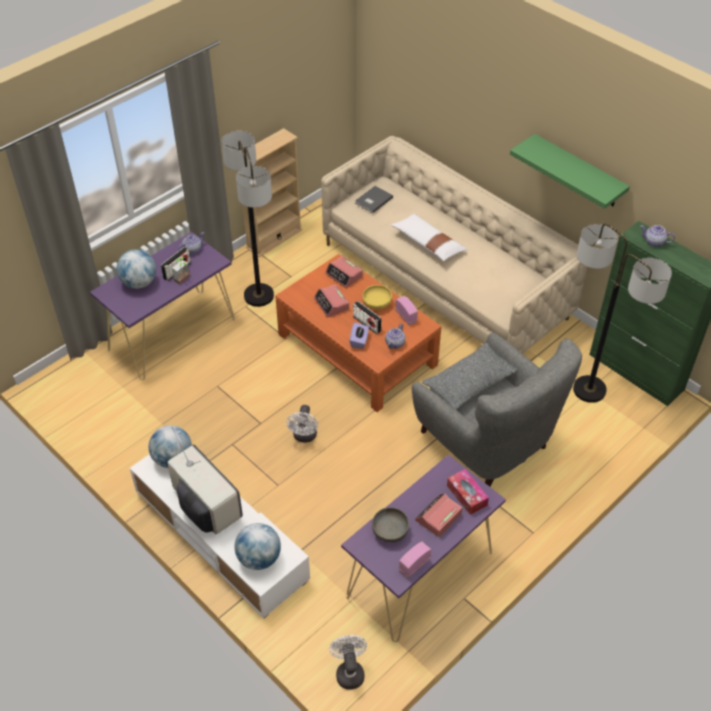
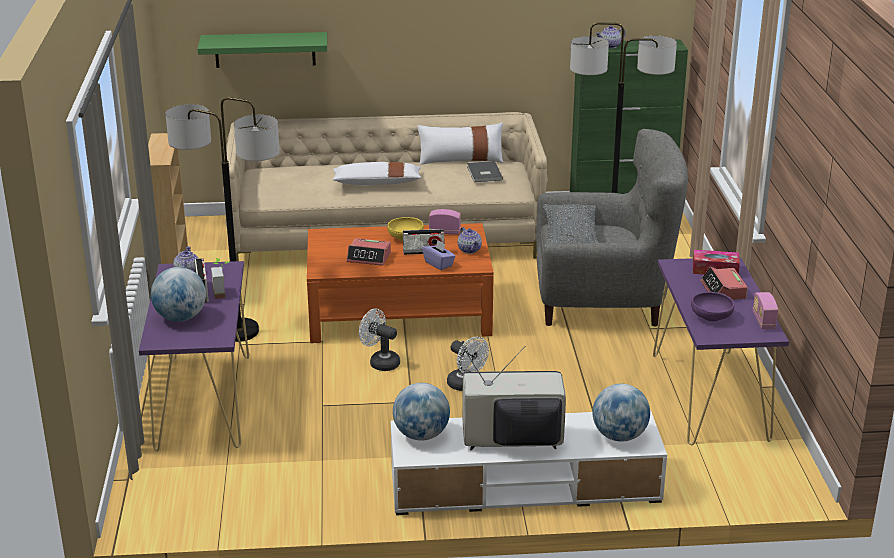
camera: 50 degrees left, 20 degrees down
(344, 275) = (342, 237): alarm clock -> none
(349, 671) = (776, 479): white fan -> white fan (380, 362)
(372, 200) = (274, 182): grey book -> grey book (483, 173)
(390, 531) = (711, 316): grey bowl -> purple bowl
(513, 259) = (461, 160): none -> white pillow
(578, 172) = (495, 28): green shelf -> green shelf (265, 49)

